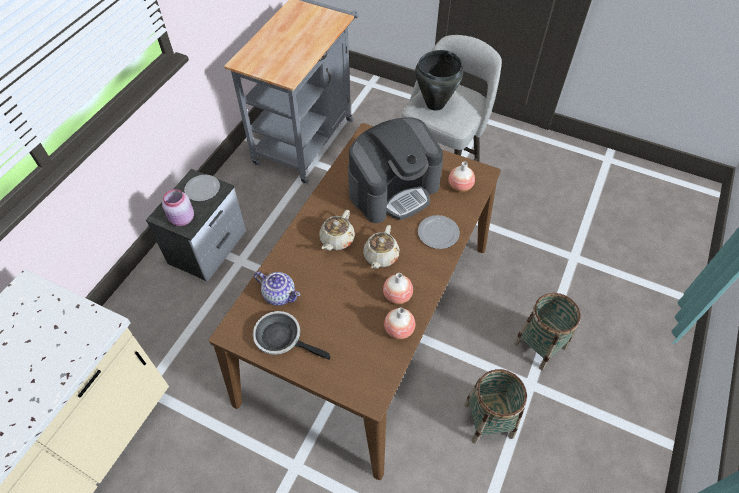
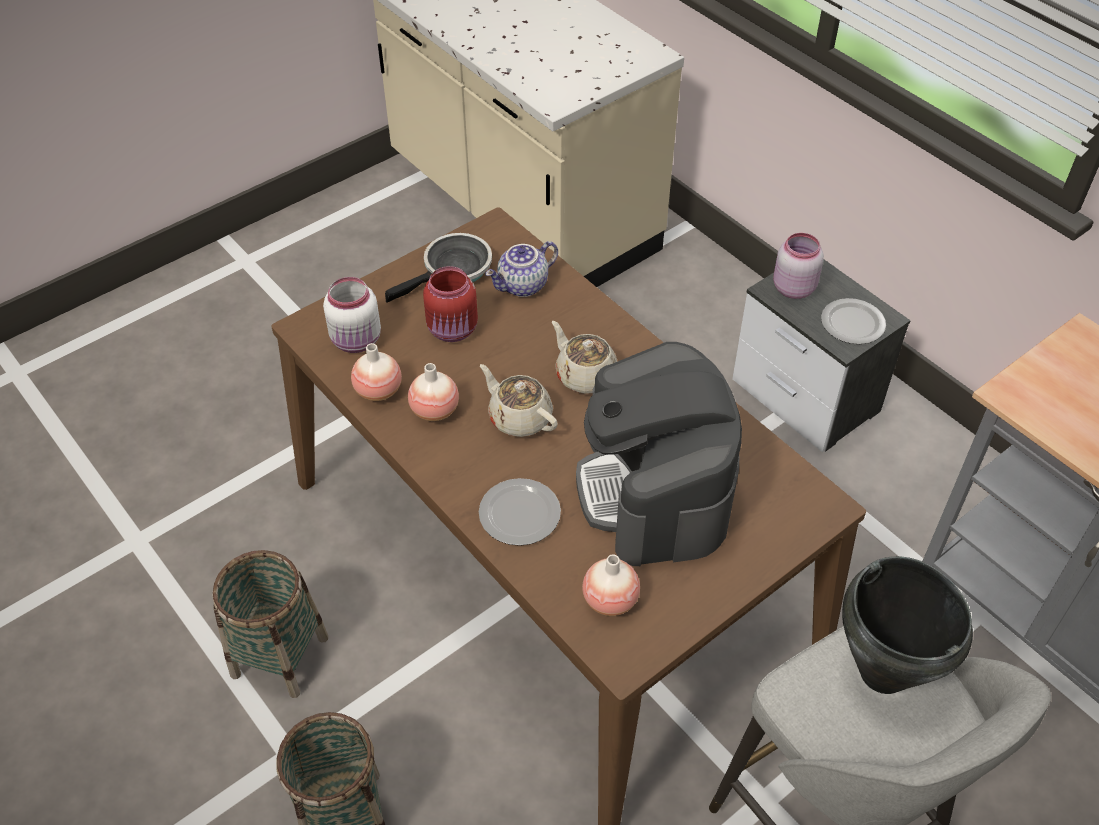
camera: 115 degrees right, 5 degrees down
(333, 314) = (453, 330): none -> red jar
(367, 361) = (357, 341): none -> white jar

